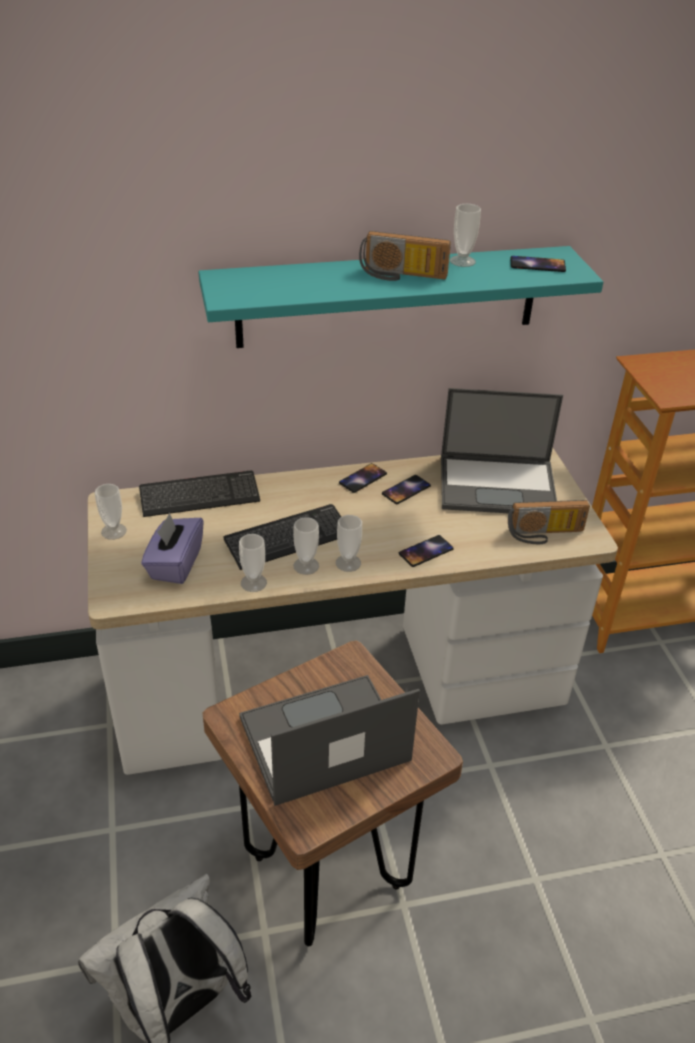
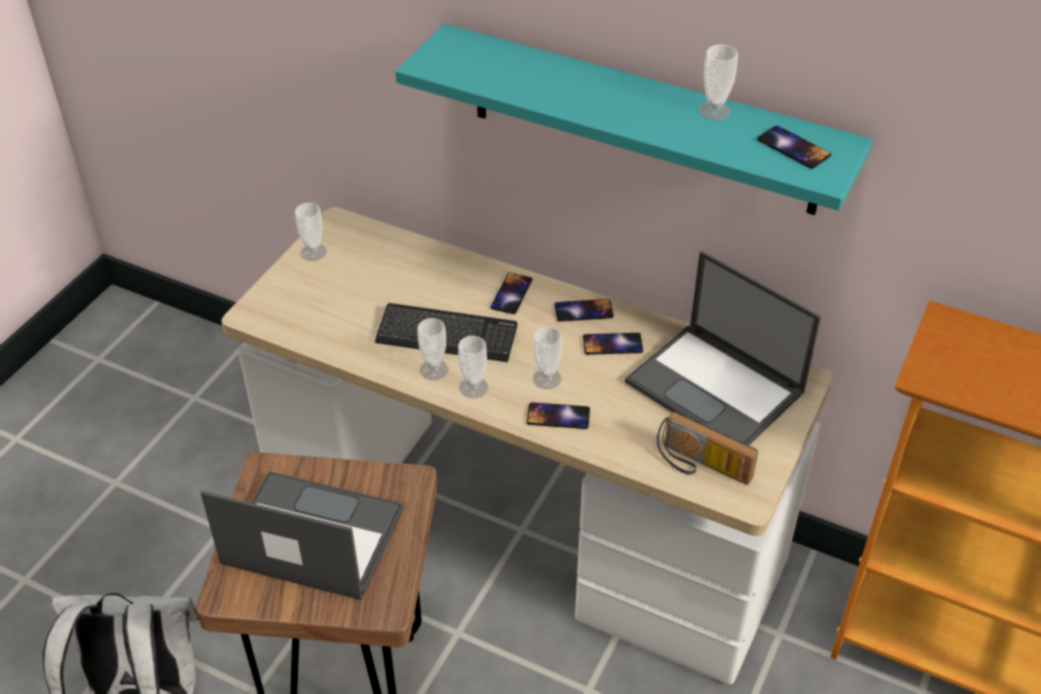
camera: 40 degrees right, 5 degrees up
(175, 564) = (329, 308): purple tissue box -> none
(199, 496) = (416, 254): keyboard -> none
(253, 583) = (373, 361): cup -> cup (547, 378)
(301, 490) = (511, 294): none -> phone
(401, 275) = (624, 103): radio -> none

